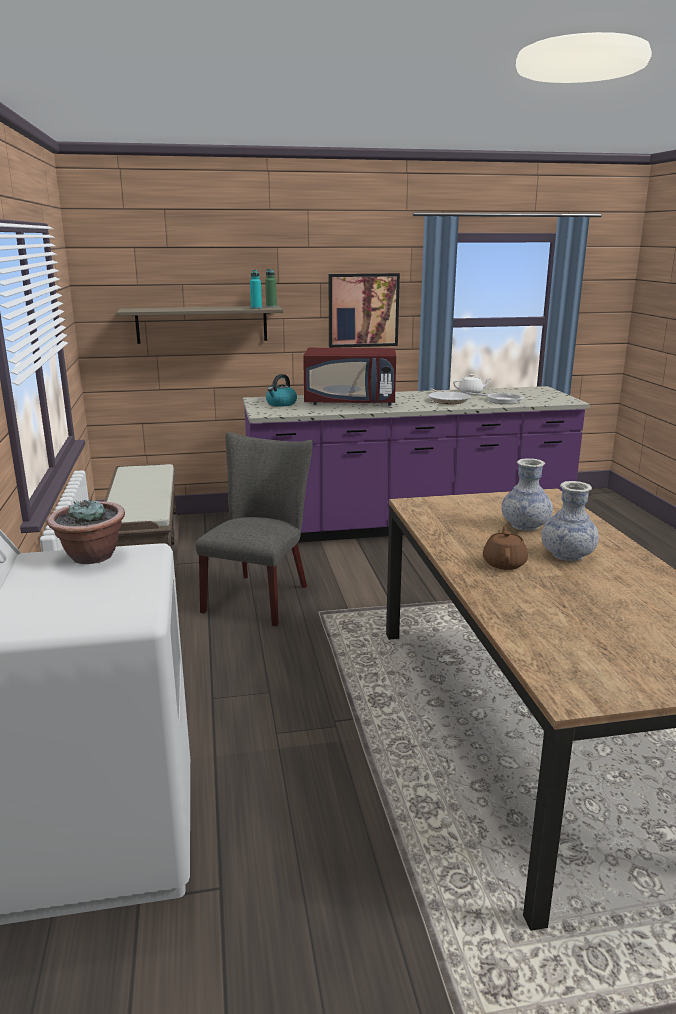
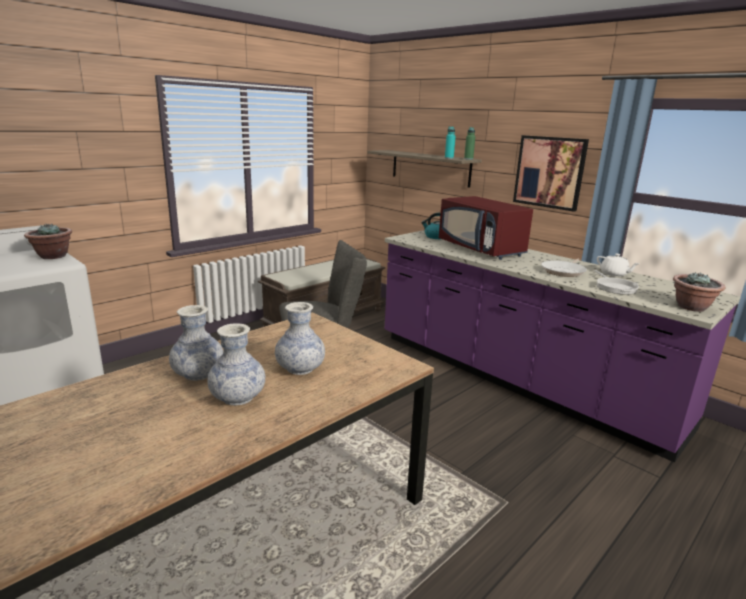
camera: 55 degrees right, 0 degrees up
(504, 563) = (198, 374): brown teapot -> vase
(559, 399) = (692, 307): none -> potted plant

